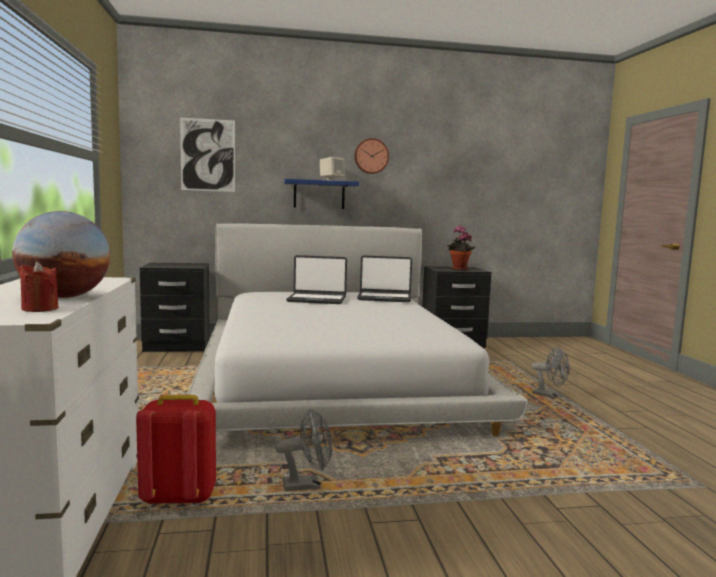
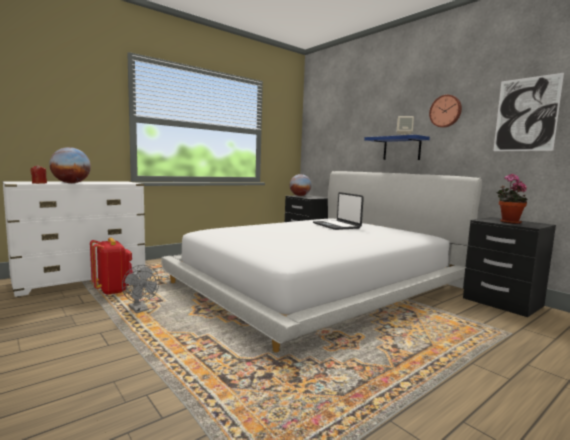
camera: 60 degrees right, 0 degrees up
(158, 265) = (299, 196): none -> globe
(208, 155) = (338, 126): picture -> picture (526, 114)
(384, 298) = (389, 234): laptop -> none
(550, 396) = (433, 367): grey fan -> none

